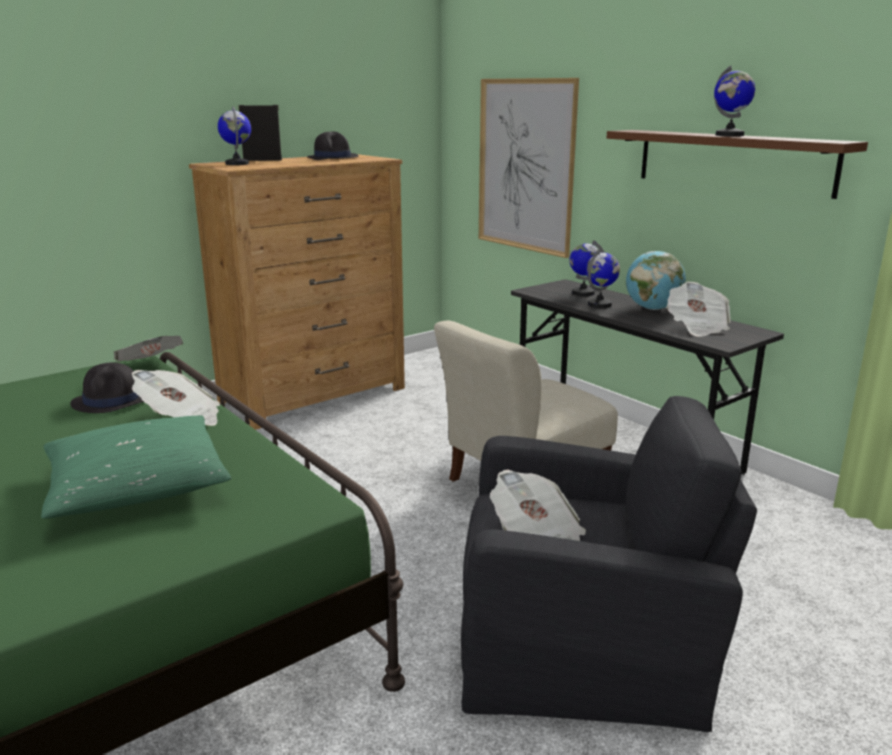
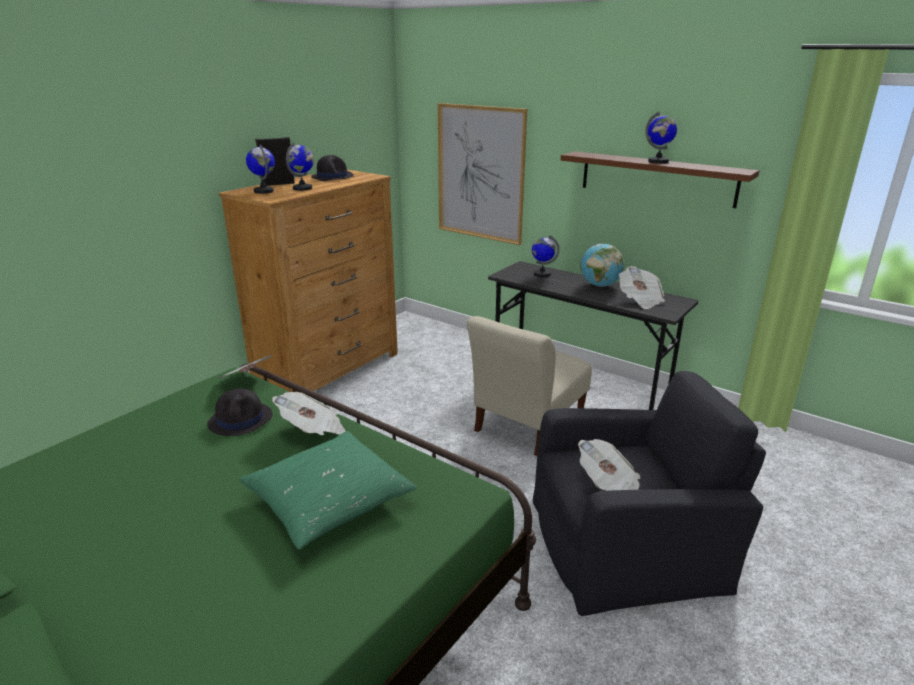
camera: 15 degrees left, 5 degrees up
(600, 305) = (561, 285): globe -> globe (303, 188)

